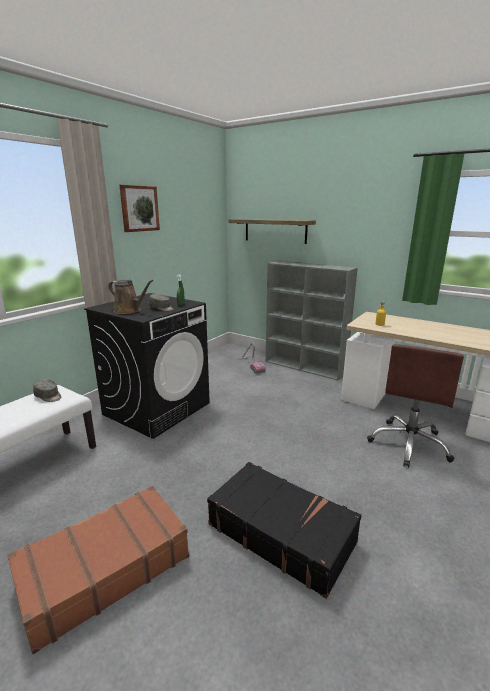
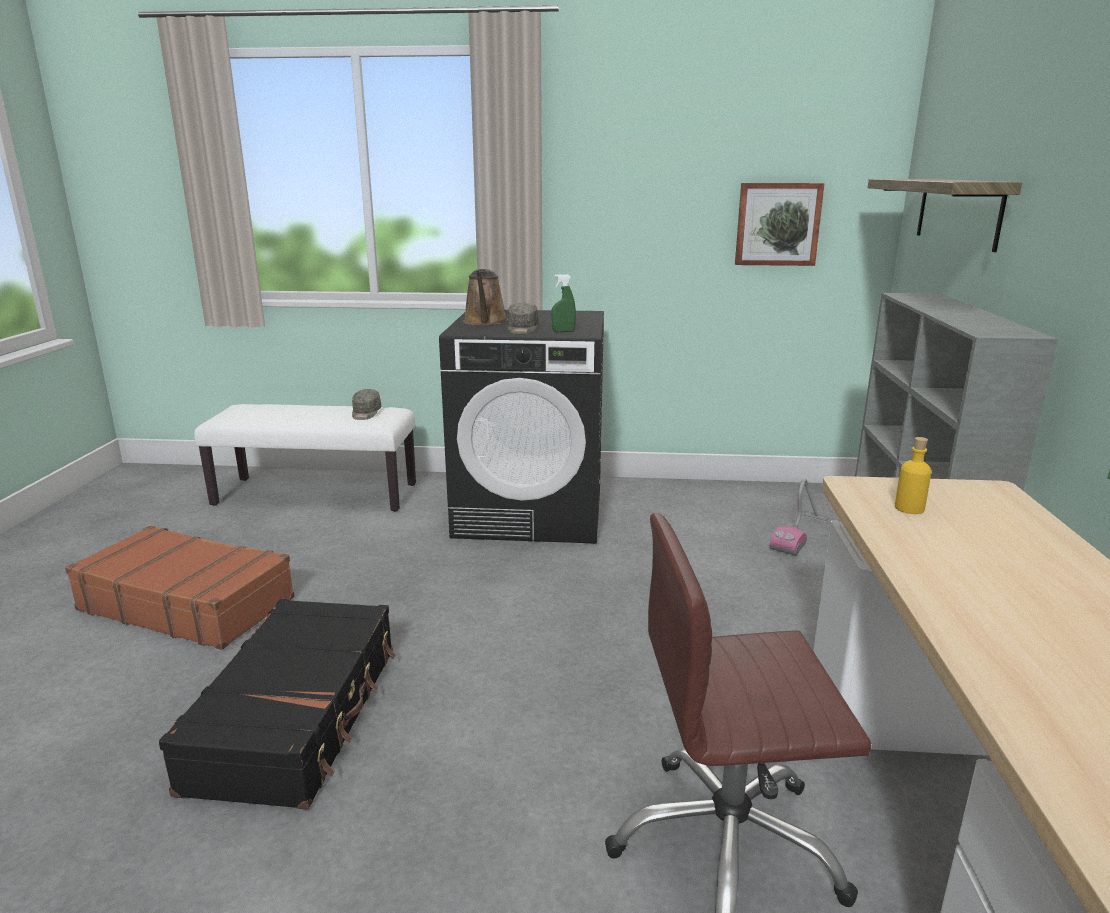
camera: 60 degrees right, 0 degrees up
(139, 208) = (628, 153): picture -> picture (777, 224)

